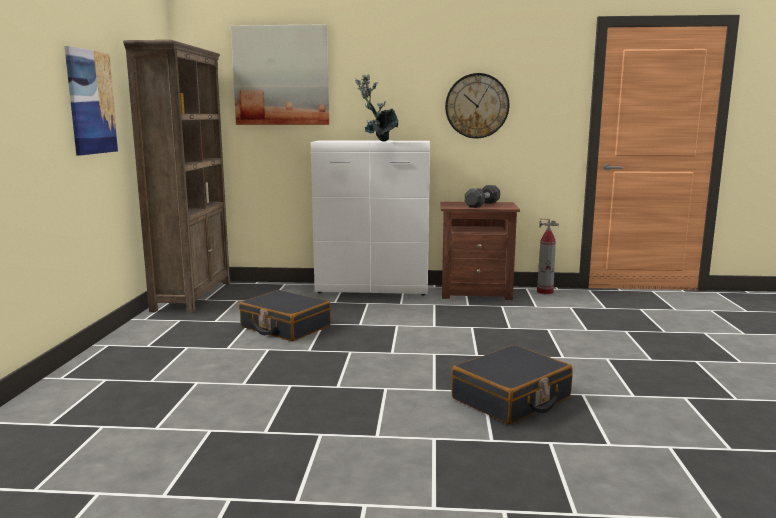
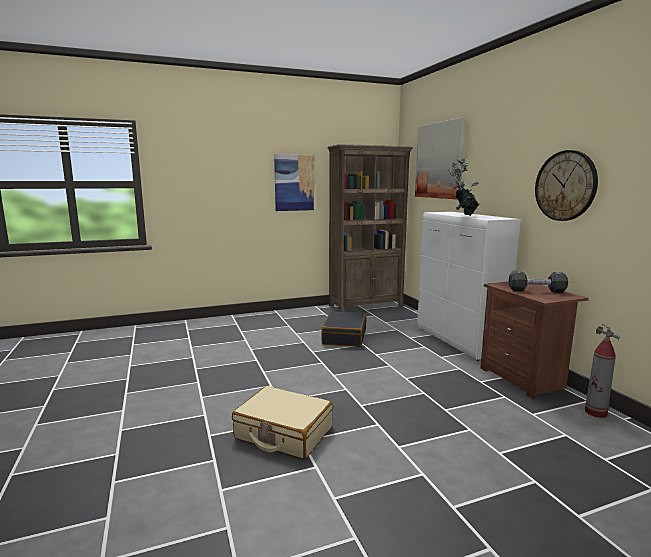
camera: 65 degrees right, 0 degrees up
(511, 398) = (283, 433): black suitcase -> beige suitcase

